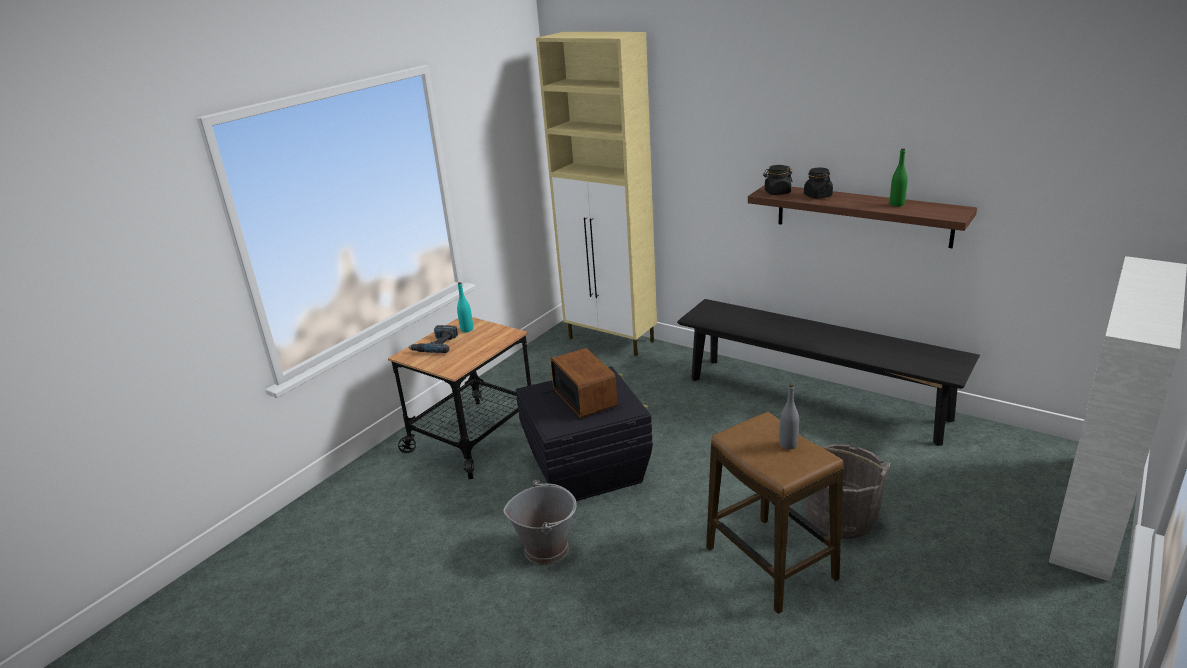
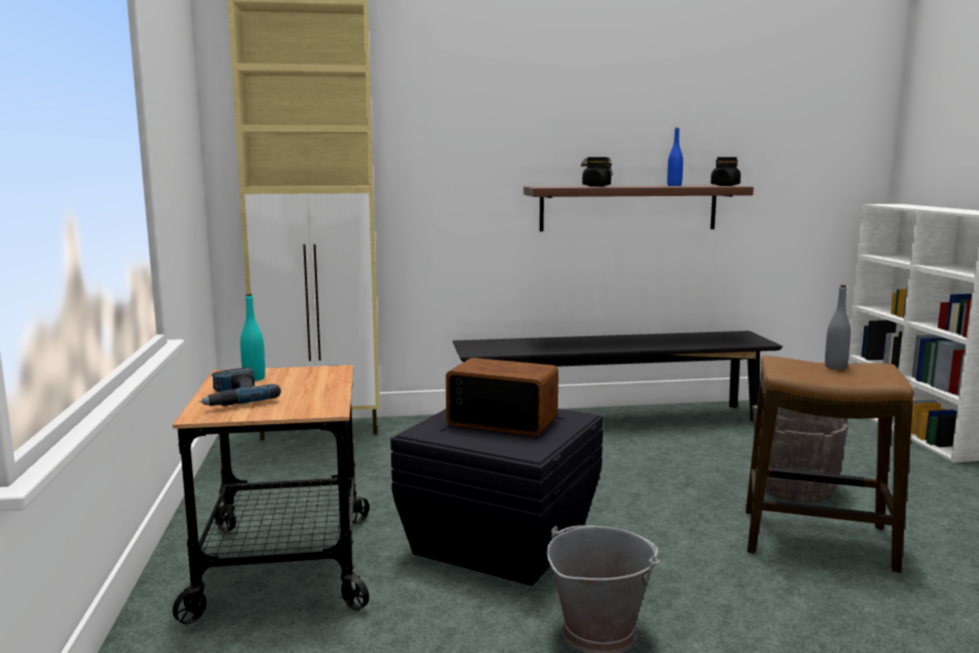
camera: 45 degrees left, 15 degrees down
(777, 192) = (554, 186): black jar -> black jar (725, 185)
(897, 204) = (674, 185): green bottle -> blue bottle

